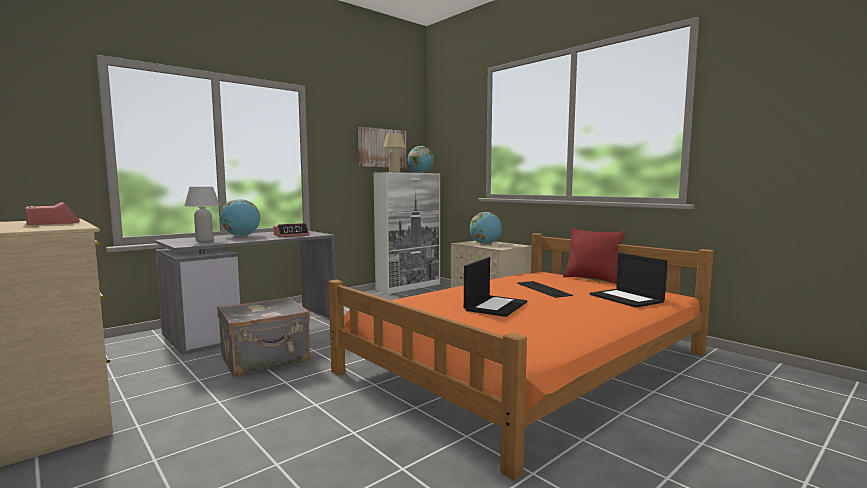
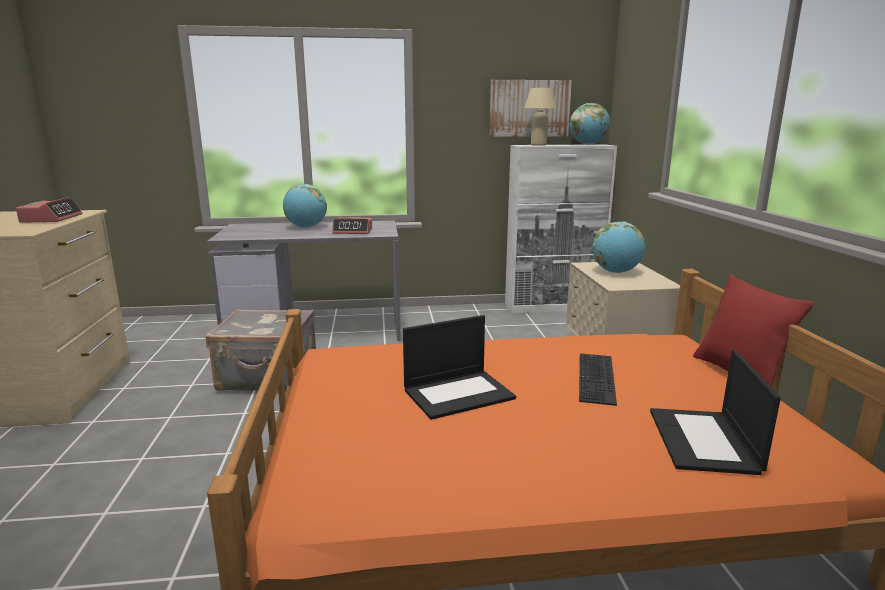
camera: 35 degrees right, 10 degrees up
(204, 240) = (258, 231): white table lamp -> none

